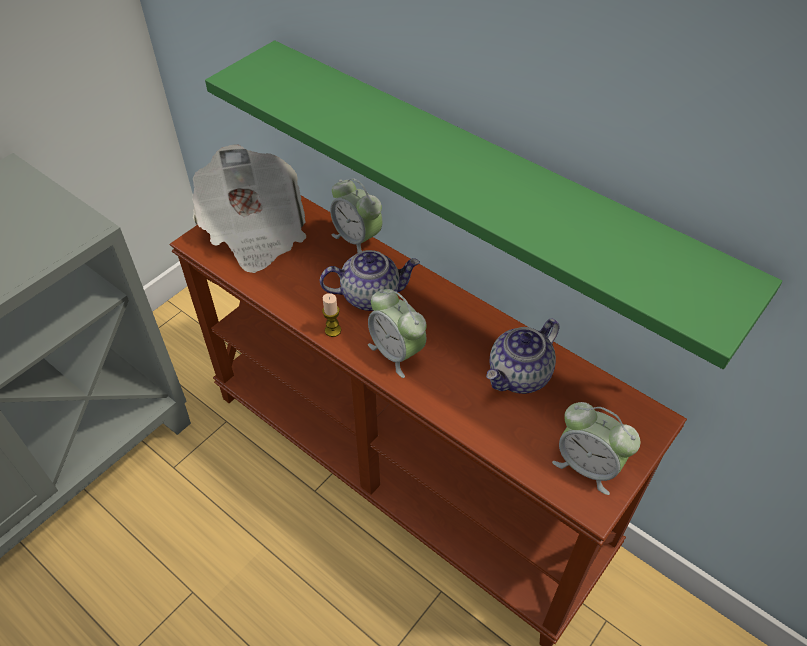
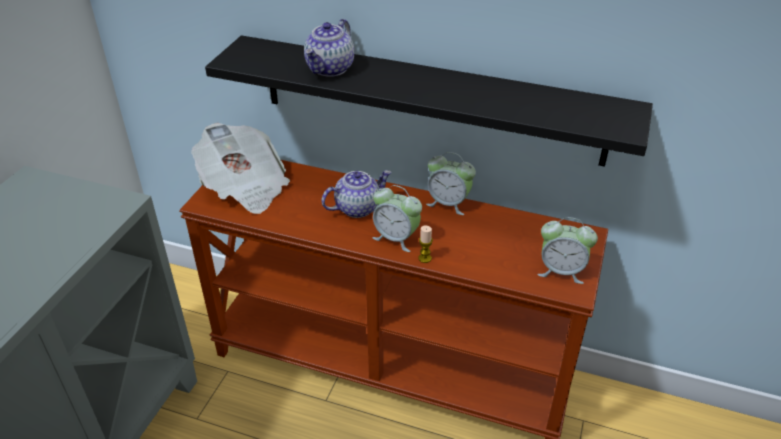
camera: 20 degrees left, 10 degrees down
(333, 330) = (341, 235): candle -> candle (425, 258)
(357, 239) = (327, 175): alarm clock -> alarm clock (448, 203)
(483, 183) = (430, 100): green shelf -> black shelf
(519, 376) = (489, 231): teapot -> teapot (330, 69)

